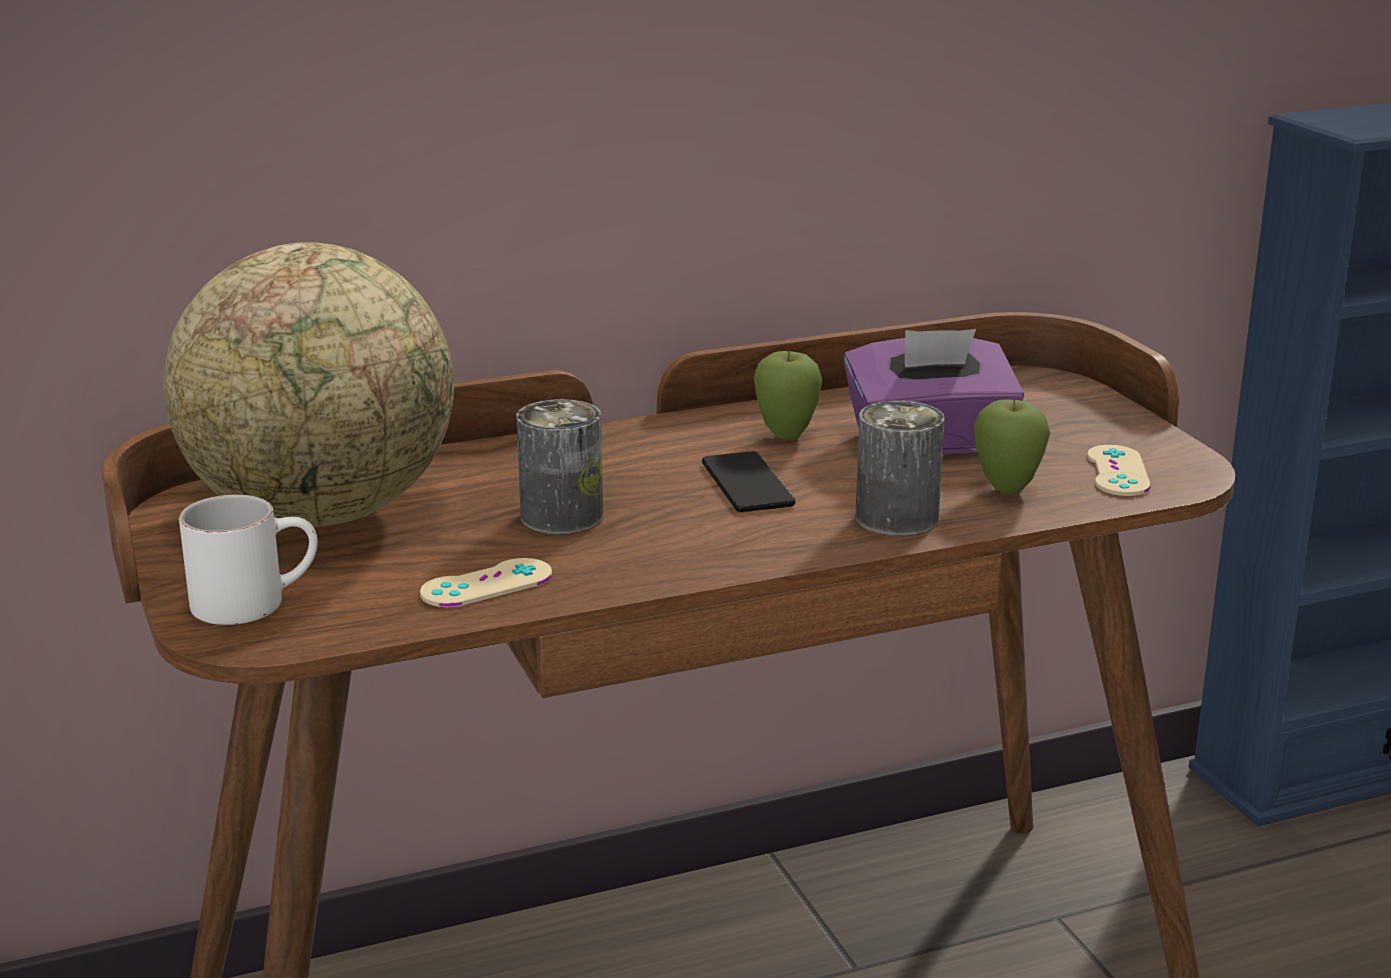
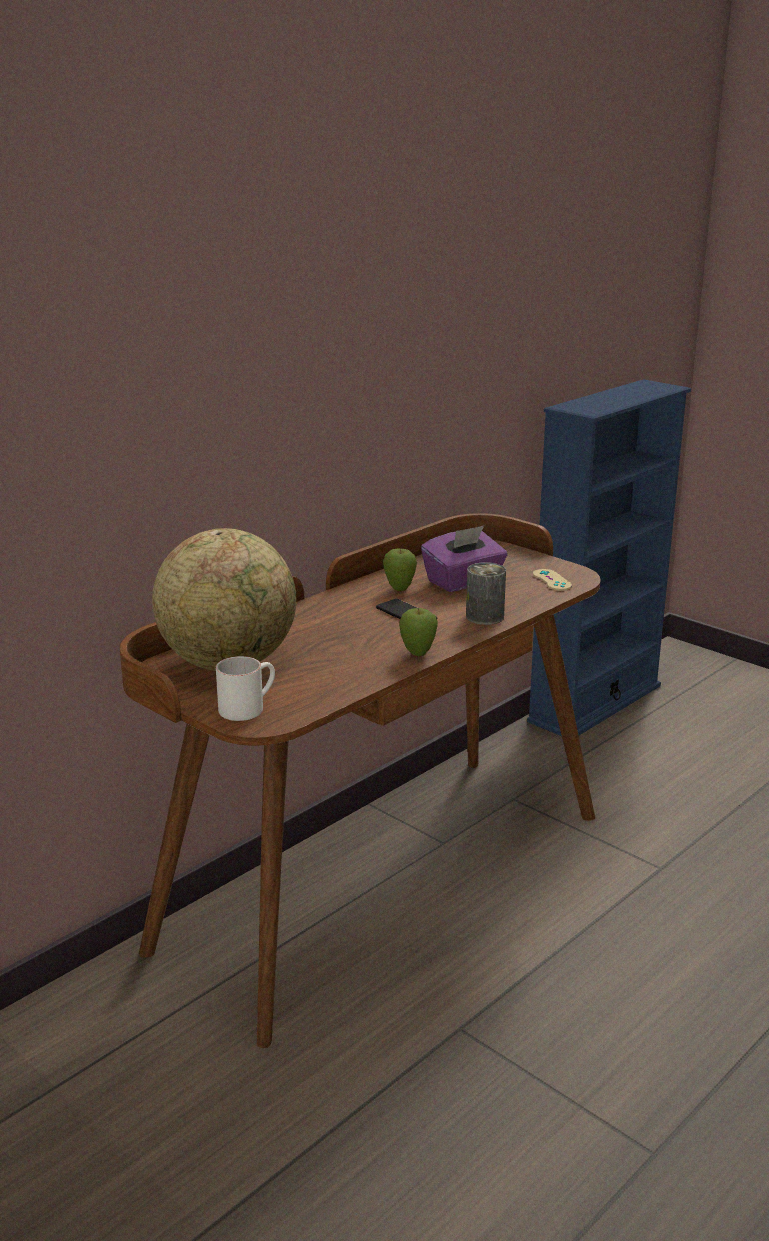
camera: 25 degrees left, 0 degrees up
(486, 584) = (343, 678): beige game controller -> none
(561, 517) = (341, 643): can -> none
(1007, 491) = (517, 597): apple -> apple (418, 654)

